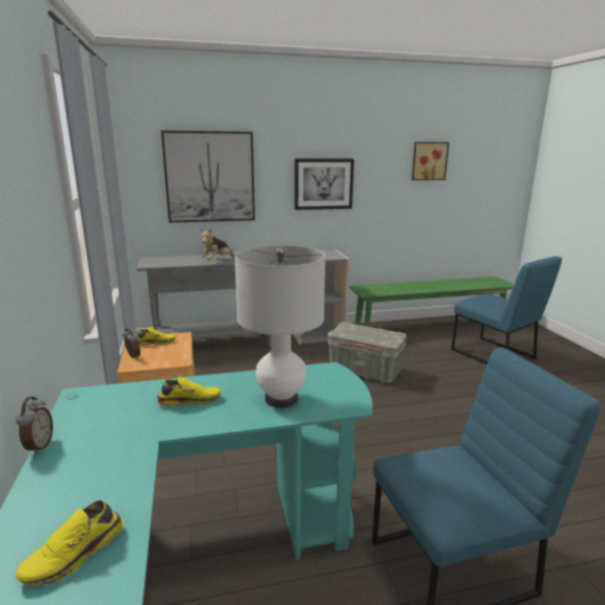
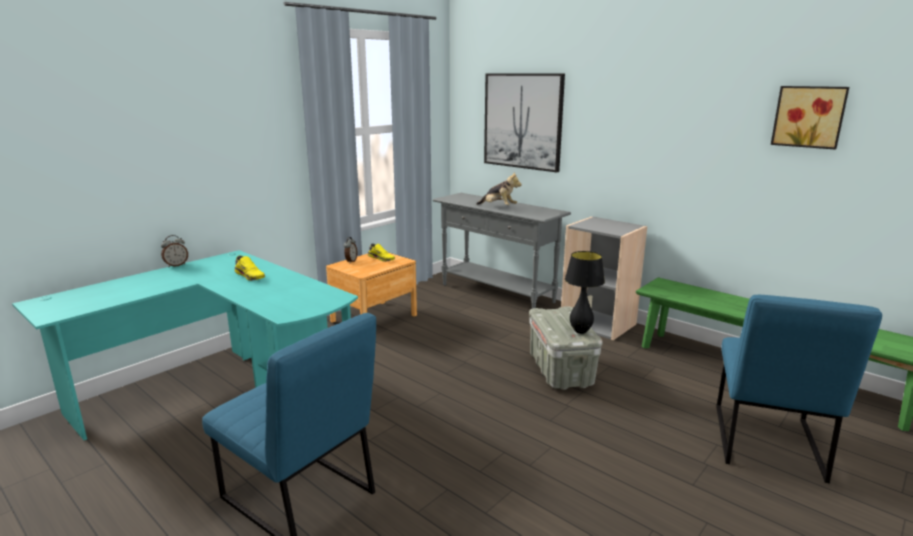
camera: 55 degrees right, 0 degrees up
(75, 555) = (95, 298): yellow shoe -> none
(217, 260) = (498, 207): plush toy -> plush toy turned 150 degrees counterclockwise
(281, 399) = (274, 295): white table lamp -> none
(323, 184) = (639, 138): picture -> none
(387, 333) = (580, 331): none -> black table lamp

